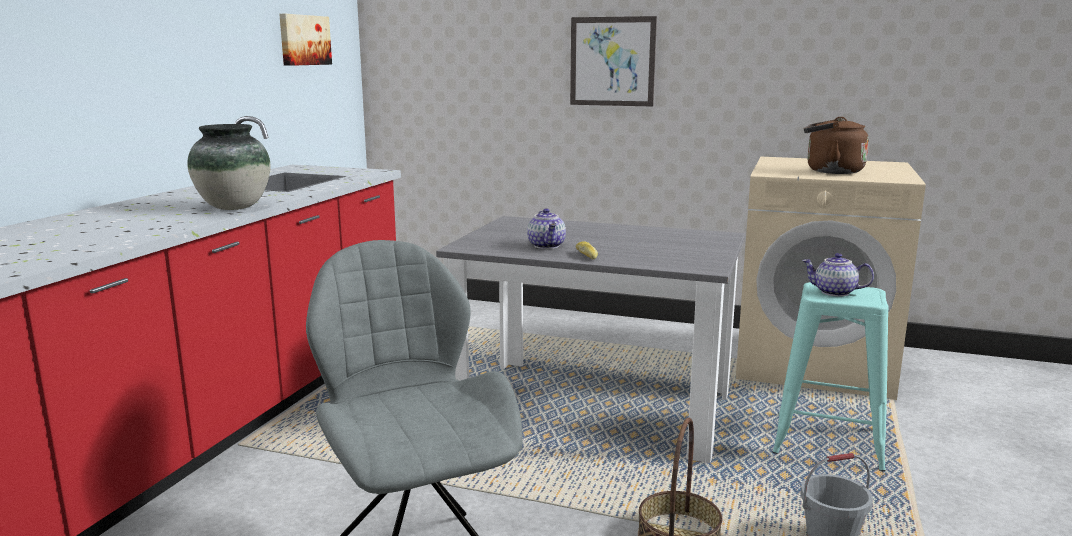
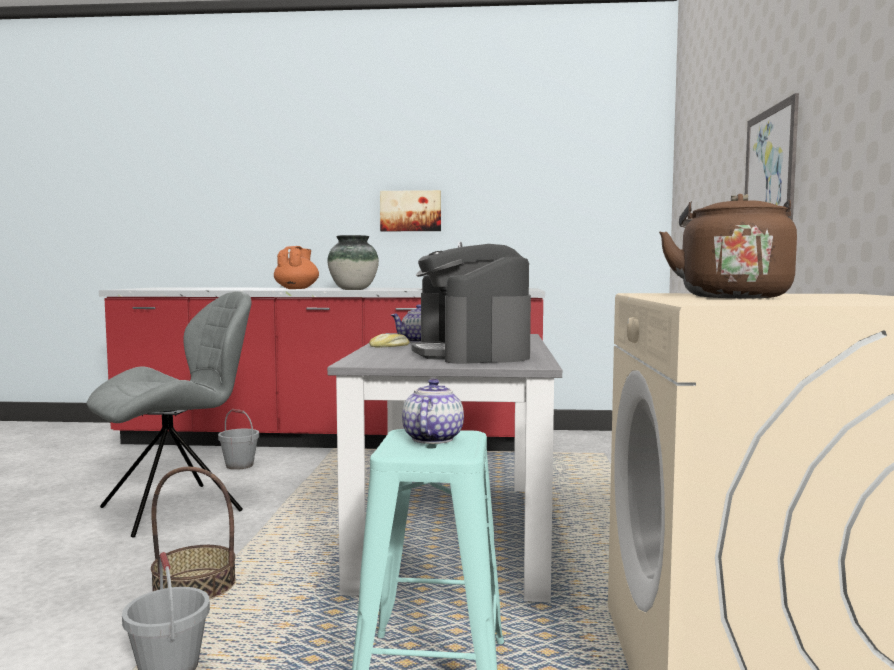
camera: 75 degrees right, 10 degrees down
(131, 224) = (297, 289): none -> orange teapot
(246, 520) = (240, 465): none -> grey bucket
(304, 40) = (578, 188): picture -> picture (410, 211)
(658, 241) = (471, 354): none -> coffee machine

